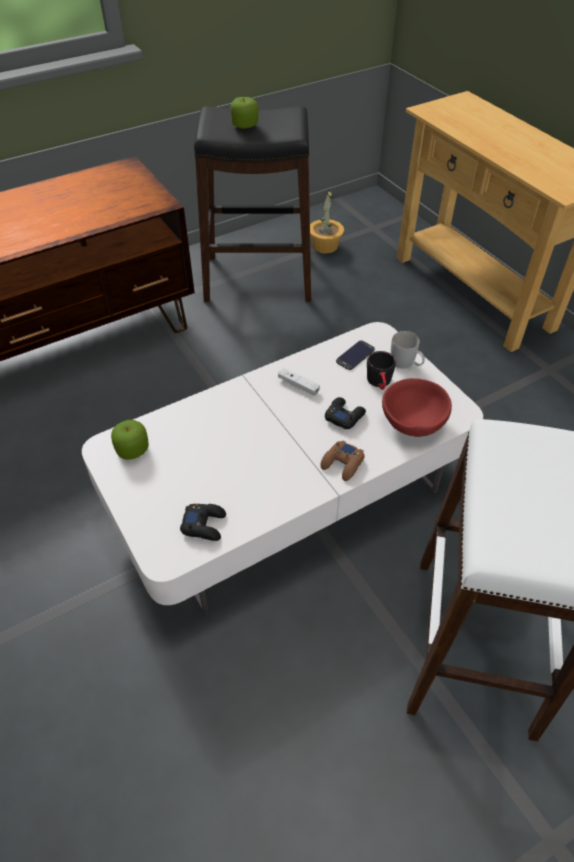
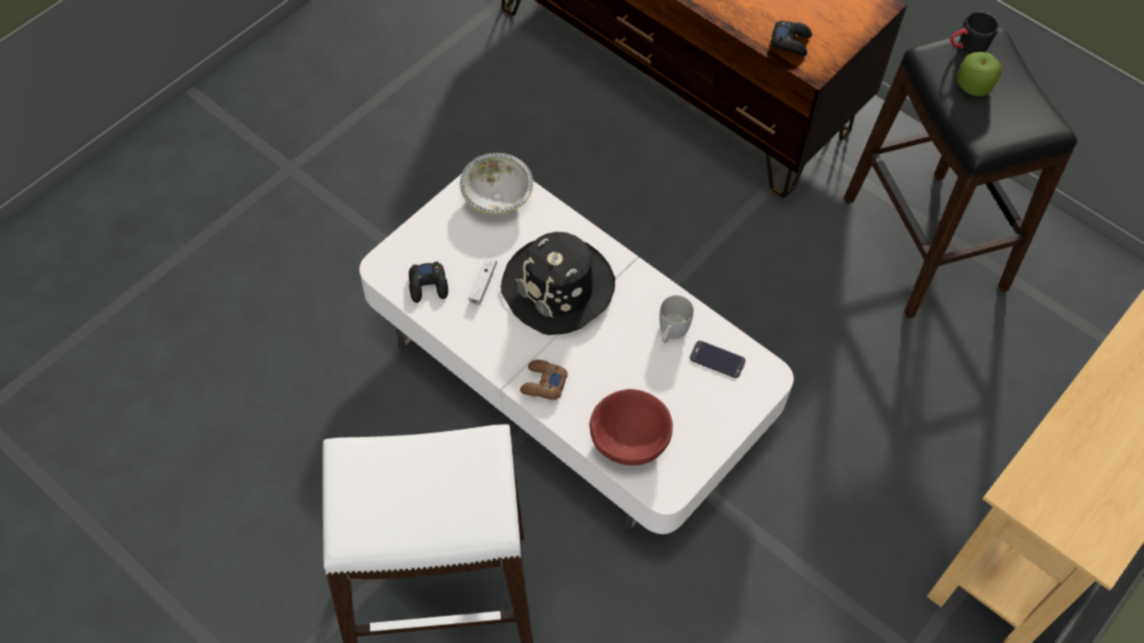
camera: 70 degrees right, 10 degrees up
(132, 449) = (497, 197): apple -> bowl
(250, 430) = (559, 288): none -> black hat
(298, 385) = (642, 314): white game controller -> white game controller (483, 284)
(324, 246) = (1047, 303): potted plant -> none
(344, 416) = (613, 370): black game controller -> black game controller (791, 41)
(380, 383) = (680, 395): black mug -> black mug (967, 46)
(406, 363) = (726, 417): white mug -> white mug (671, 332)

